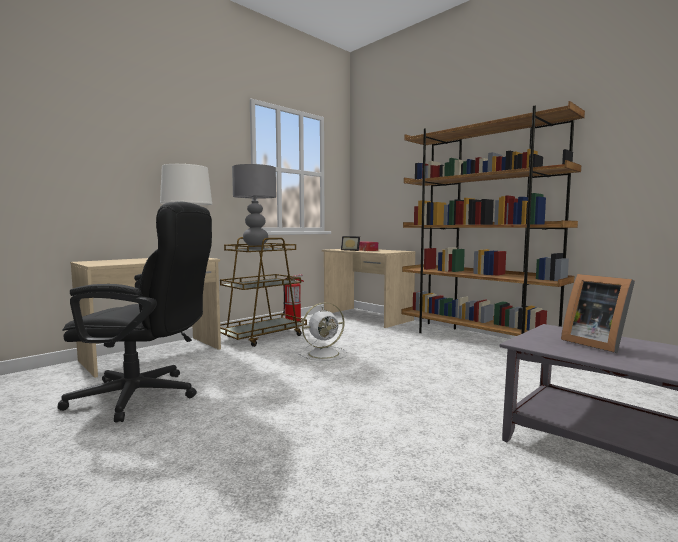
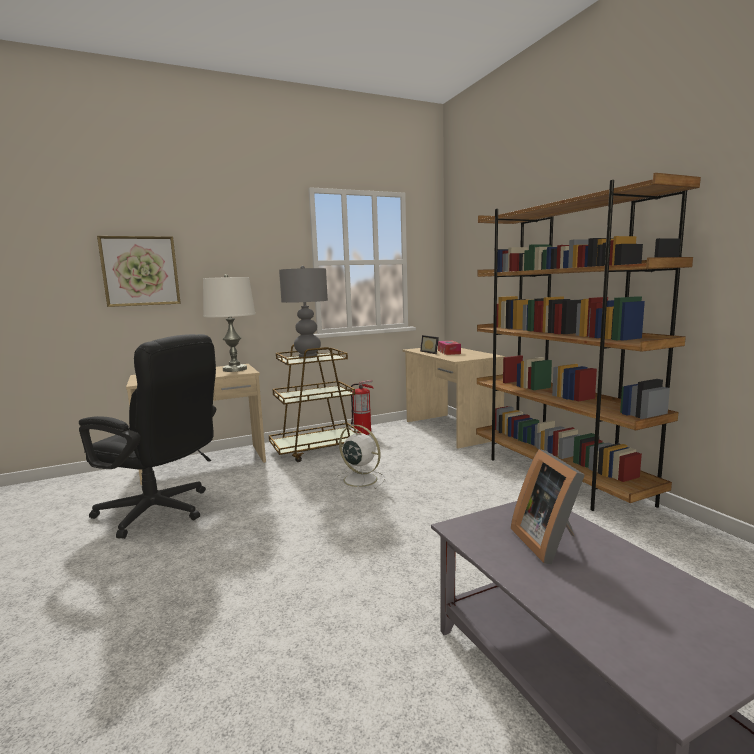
camera: 20 degrees right, 5 degrees up
(88, 152) = (140, 271): none -> picture
(325, 353) = (359, 479): white fan -> white fan turned 135 degrees counterclockwise

